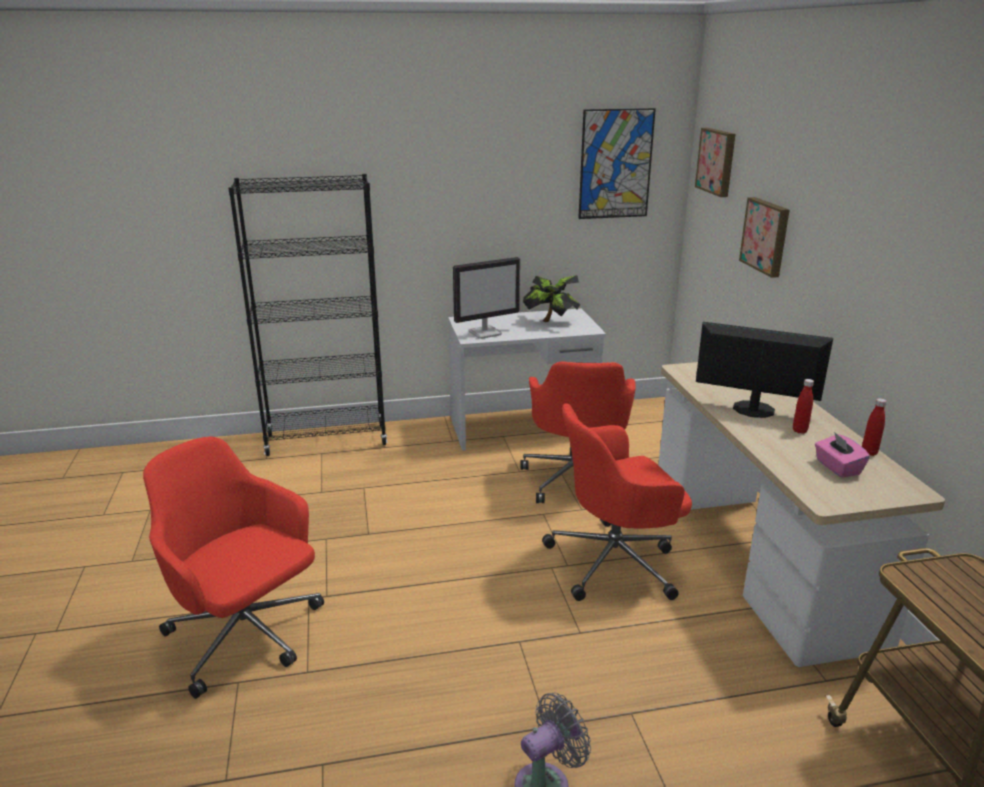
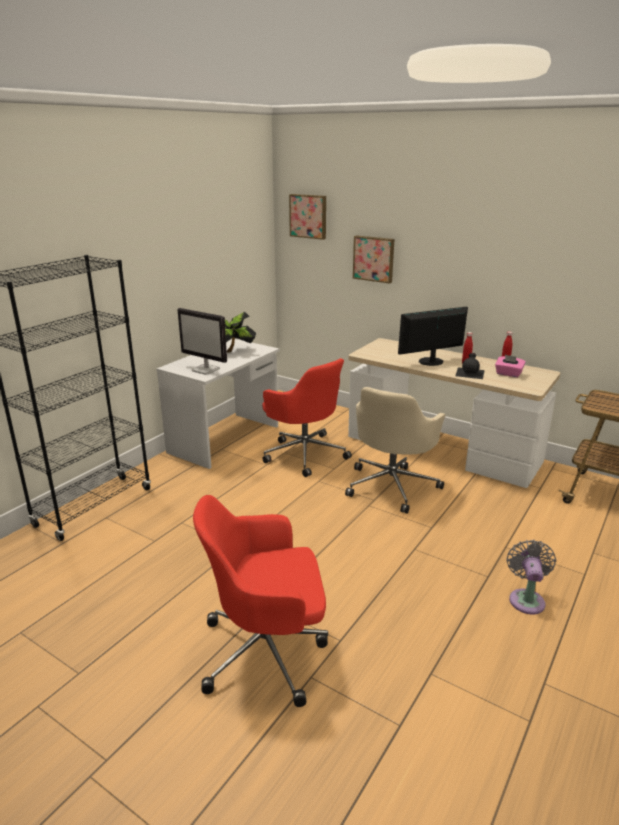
camera: 45 degrees left, 0 degrees up
(485, 333) = (206, 370): monitor -> monitor turned 105 degrees clockwise
(615, 164) = (239, 226): picture -> none
(615, 562) = (392, 485): red office chair -> beige office chair
(778, 443) = (470, 373): none -> black bottle

